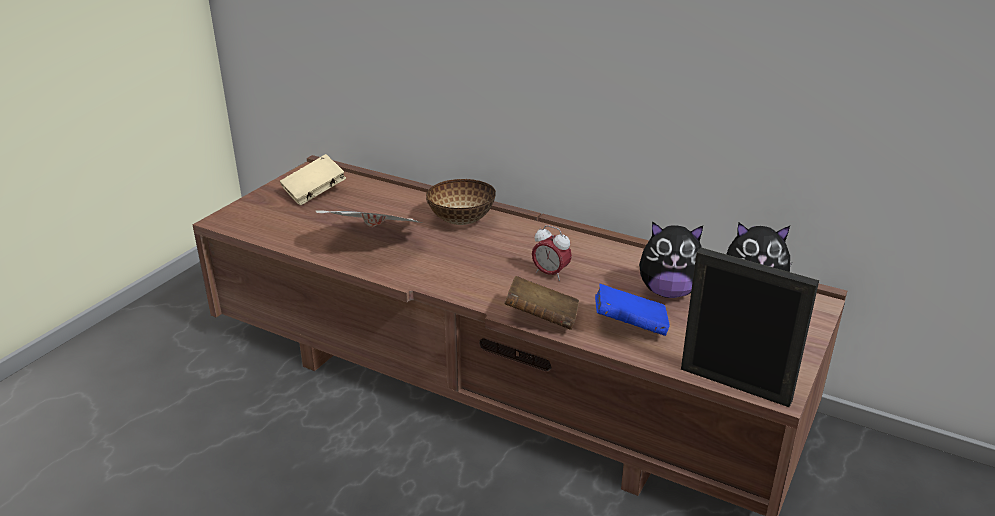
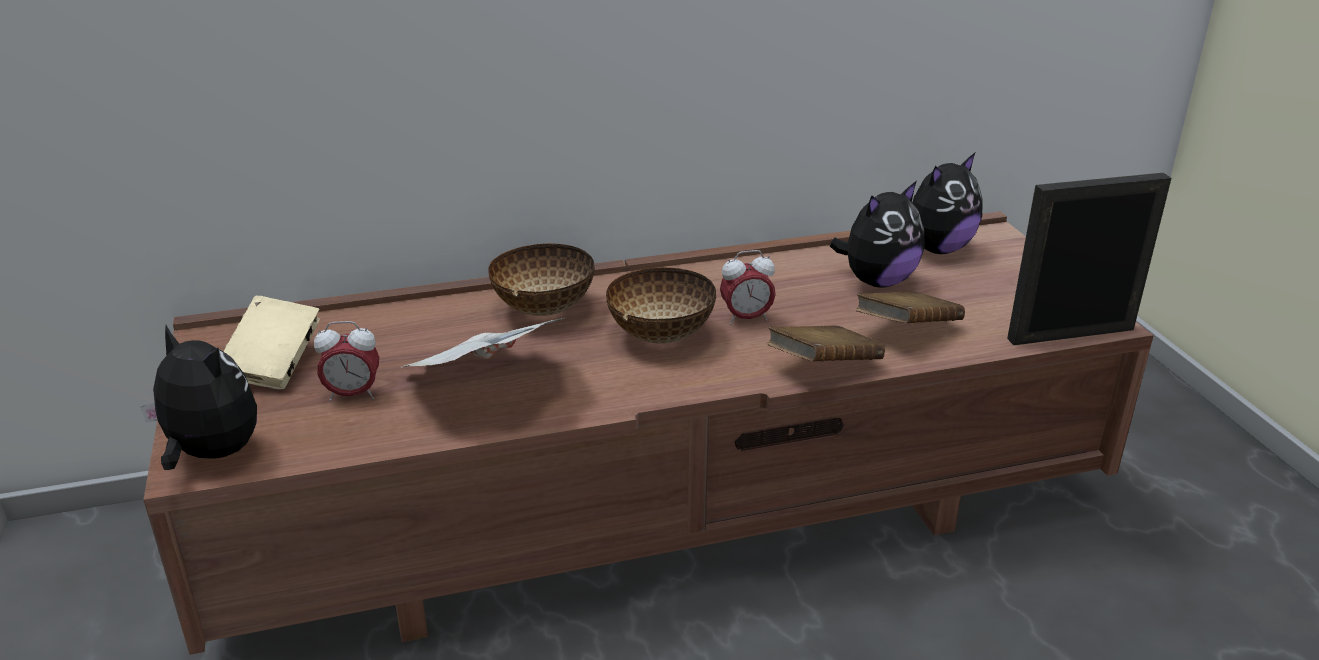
camera: 45 degrees left, 0 degrees up
(236, 218) = (210, 454): none -> plush toy
(319, 220) = (353, 395): none -> alarm clock
(491, 260) = (660, 335): none -> bowl
(629, 326) = (907, 330): blue book -> brown book

